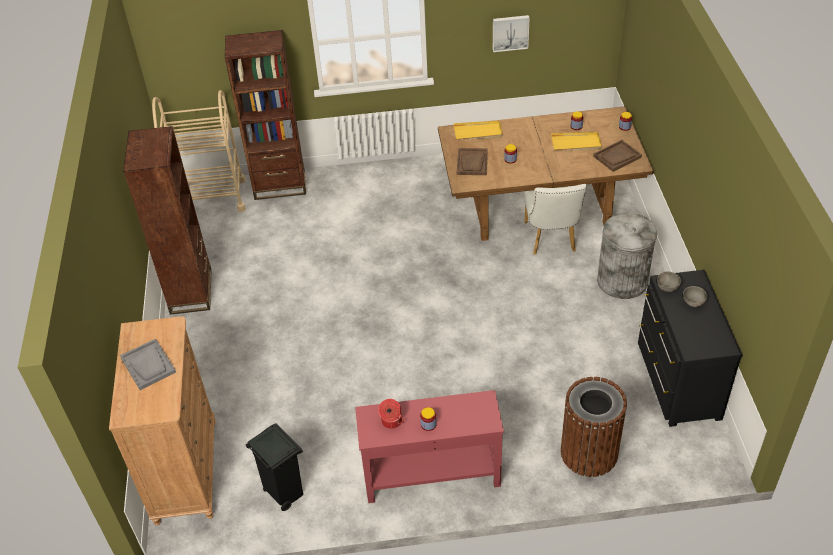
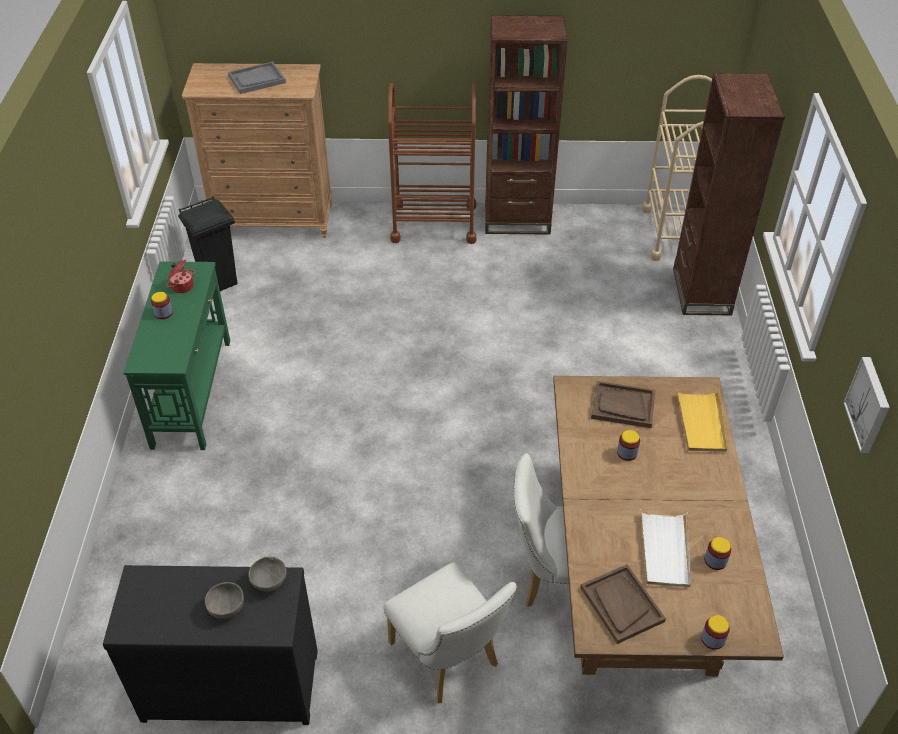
camera: 95 degrees right, 0 degrees up
(194, 346) = (434, 223): none -> brown cart
(431, 474) = (193, 391): red console table -> green console table
(576, 143) = (665, 550): yellow tray -> white tray
(588, 453) = (156, 544): brown trash can -> none
(622, 281) = (449, 659): grey trash can -> white chair

